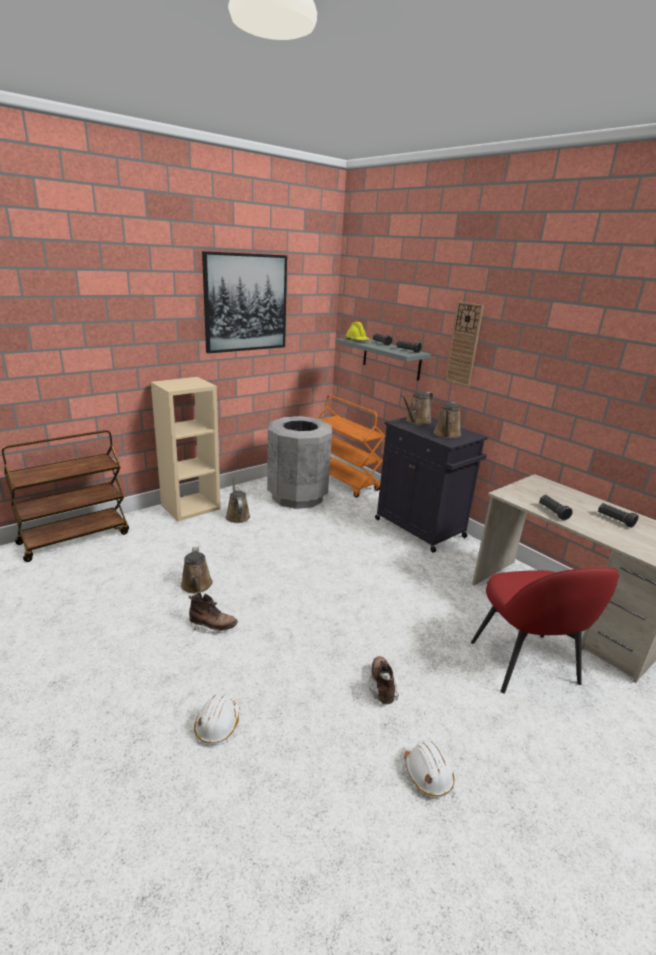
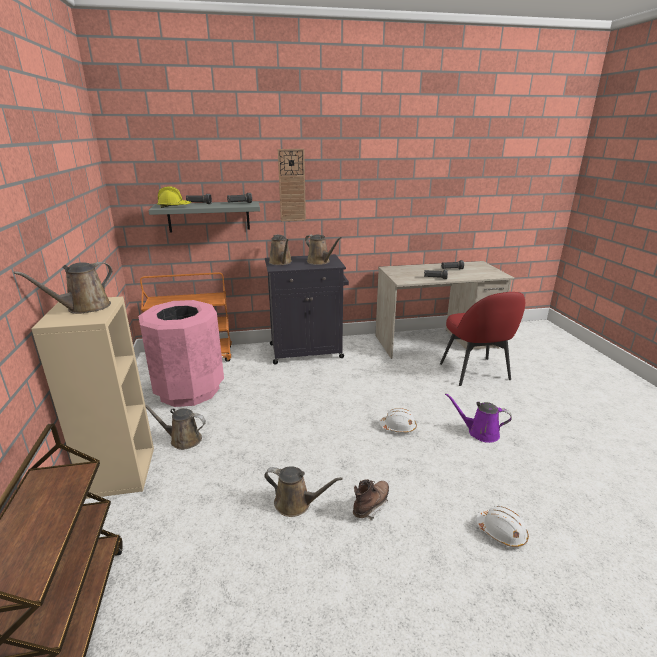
camera: 60 degrees left, 0 degrees up
(188, 383) = (85, 308): none -> brown watering can
(246, 303) = (60, 184): picture -> none
(298, 496) = (189, 390): grey trash can -> pink trash can
(382, 687) = (480, 432): brown boot -> purple watering can
(427, 773) = (556, 441): white hard hat -> white hard hat (398, 427)
(525, 664) = (475, 372): red chair -> red chair turned 60 degrees clockwise

